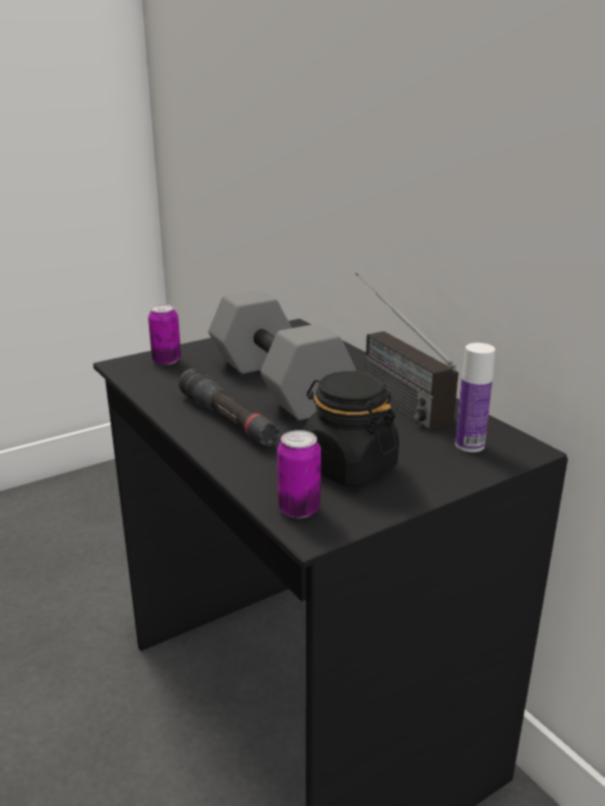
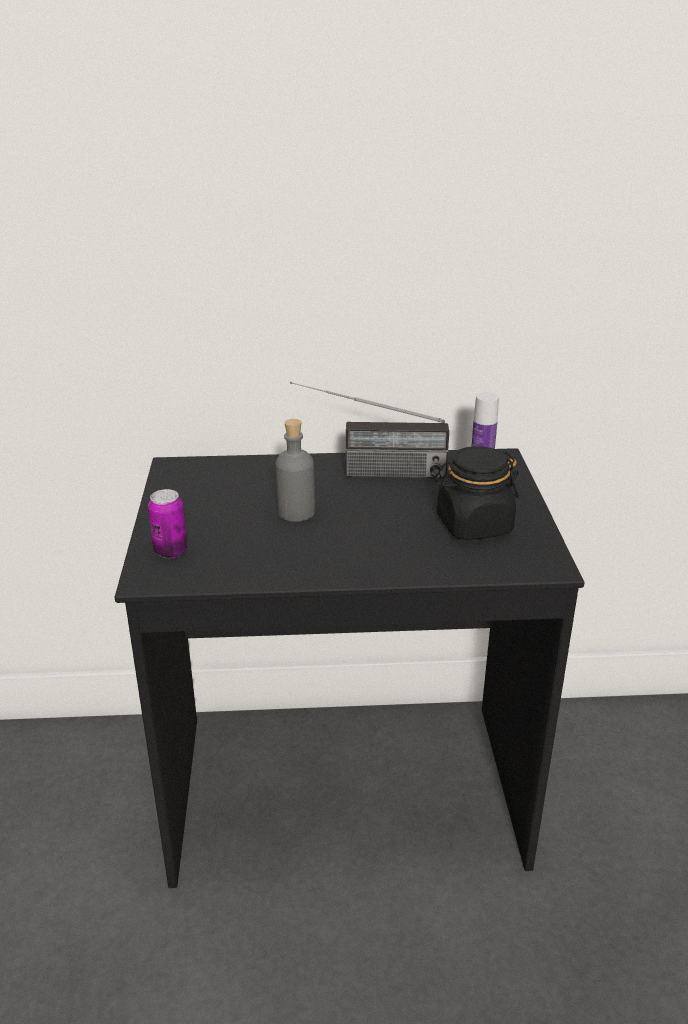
camera: 60 degrees left, 5 degrees up
(228, 420) = (344, 553): black flashlight -> none
(275, 384) = (296, 512): grey dumbbell -> grey bottle
(299, 509) = (519, 563): can -> none

